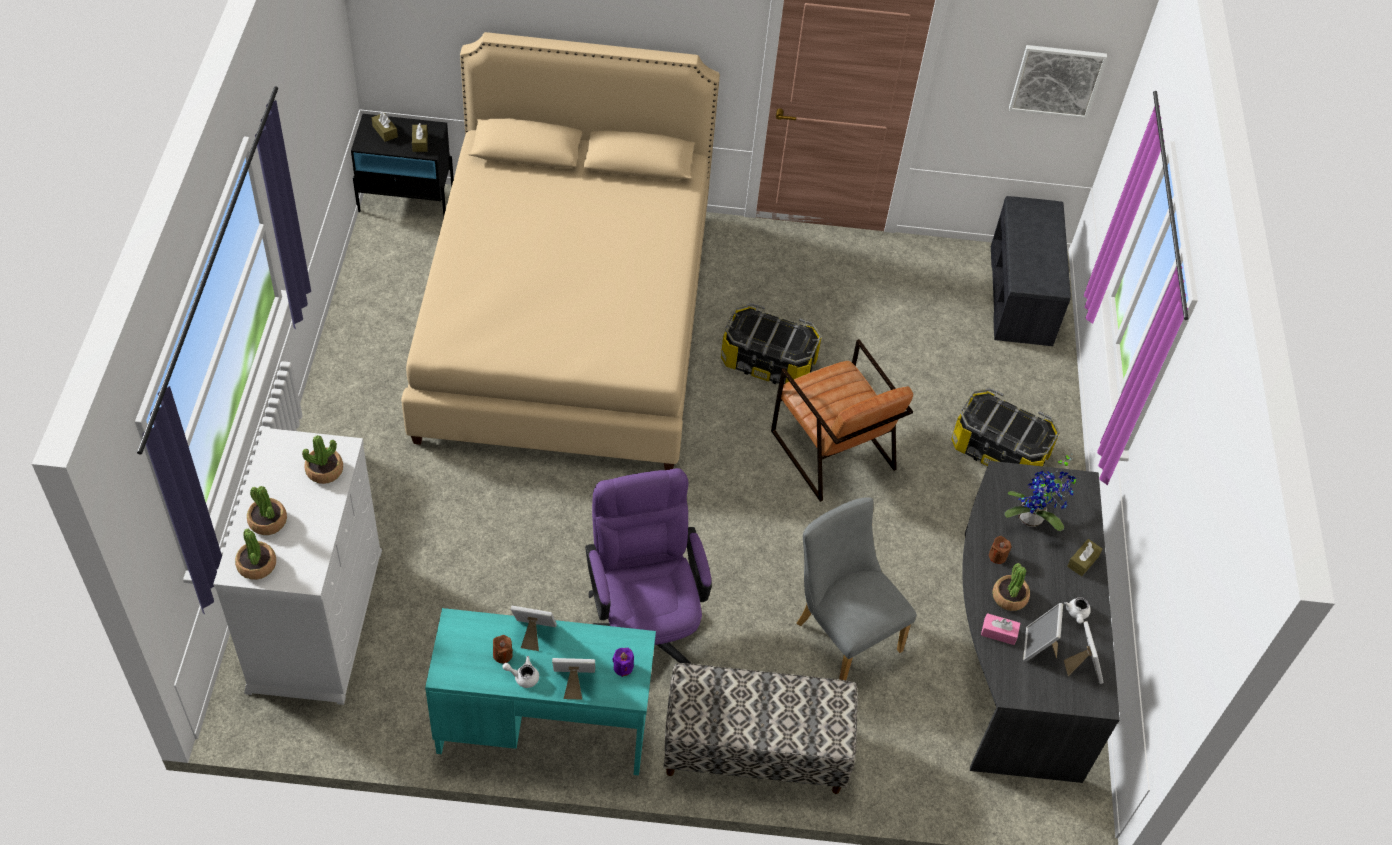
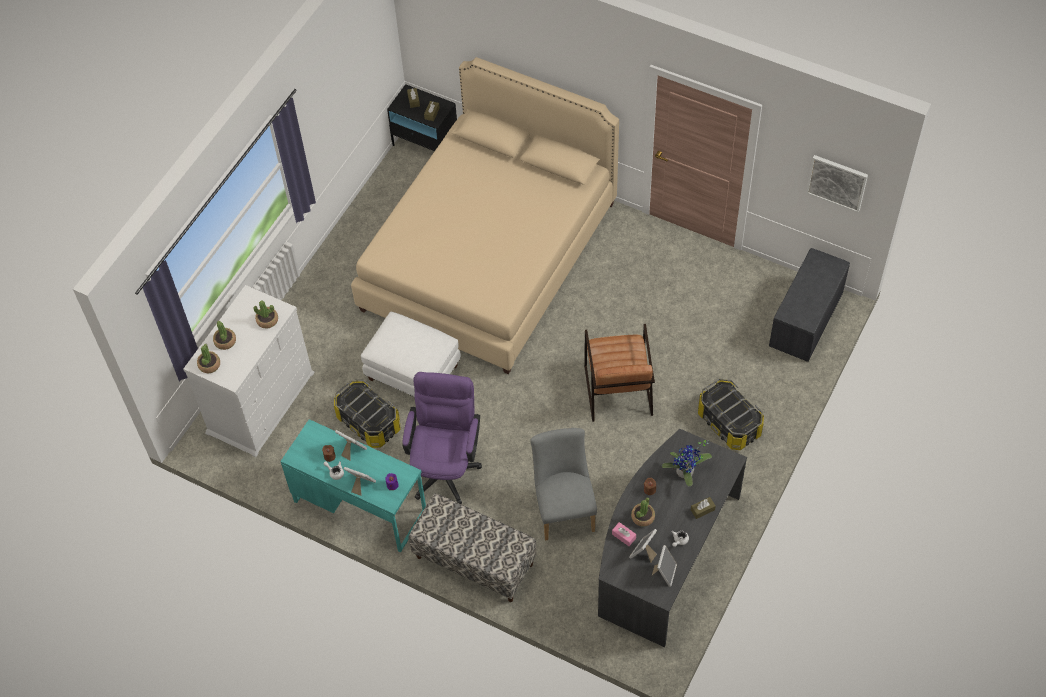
camera: 30 degrees right, 5 degrees up
(534, 507) = (414, 372): none -> white ottoman
(768, 363) = (605, 319): storage box -> storage box (368, 422)

